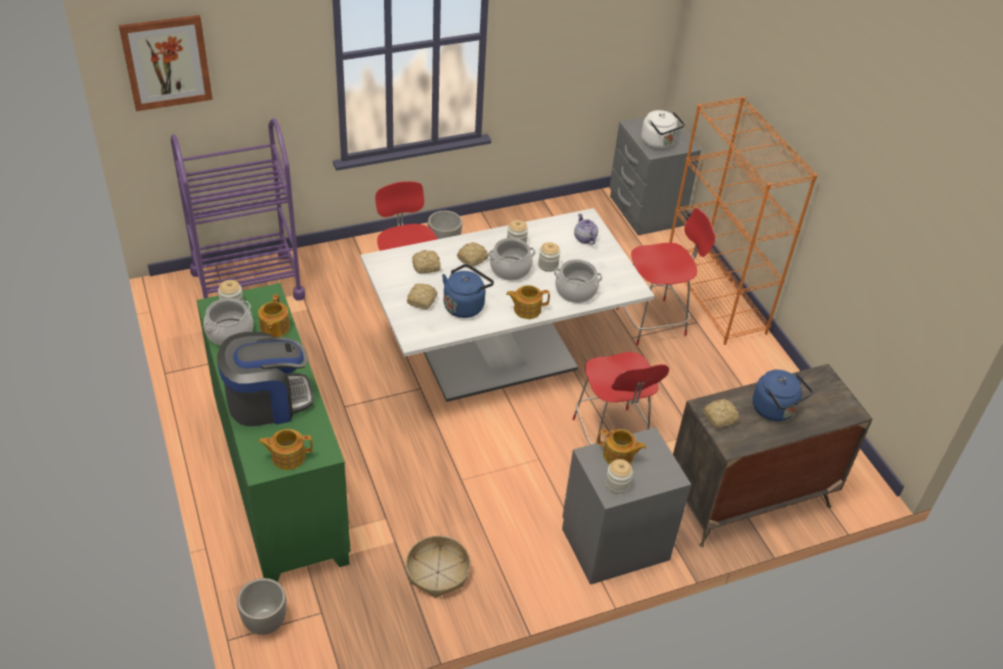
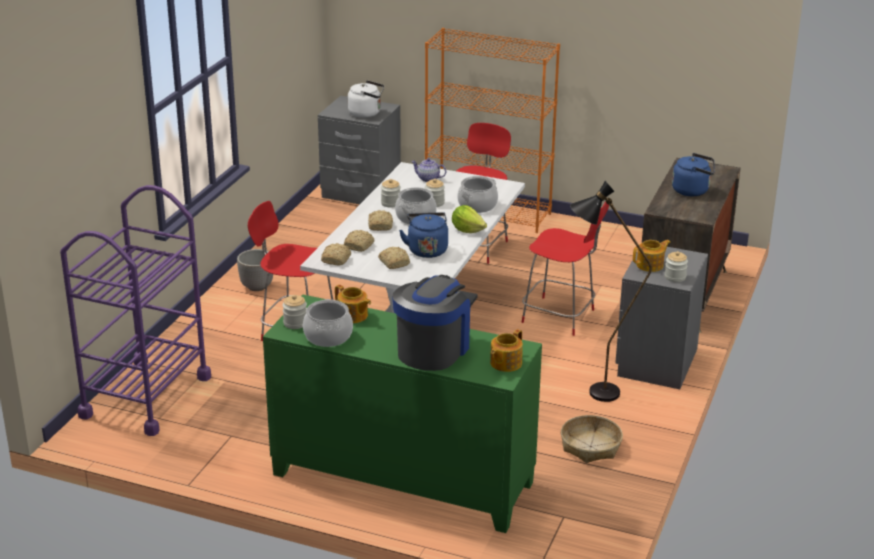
camera: 45 degrees left, 15 degrees down
(166, 62) = (46, 160): picture -> none
(264, 621) = (539, 548): planter -> none
(517, 528) = (593, 394): none -> black floor lamp
(526, 309) = (467, 230): teapot -> lettuce
(721, 418) = (675, 210): bread -> bread (337, 259)

